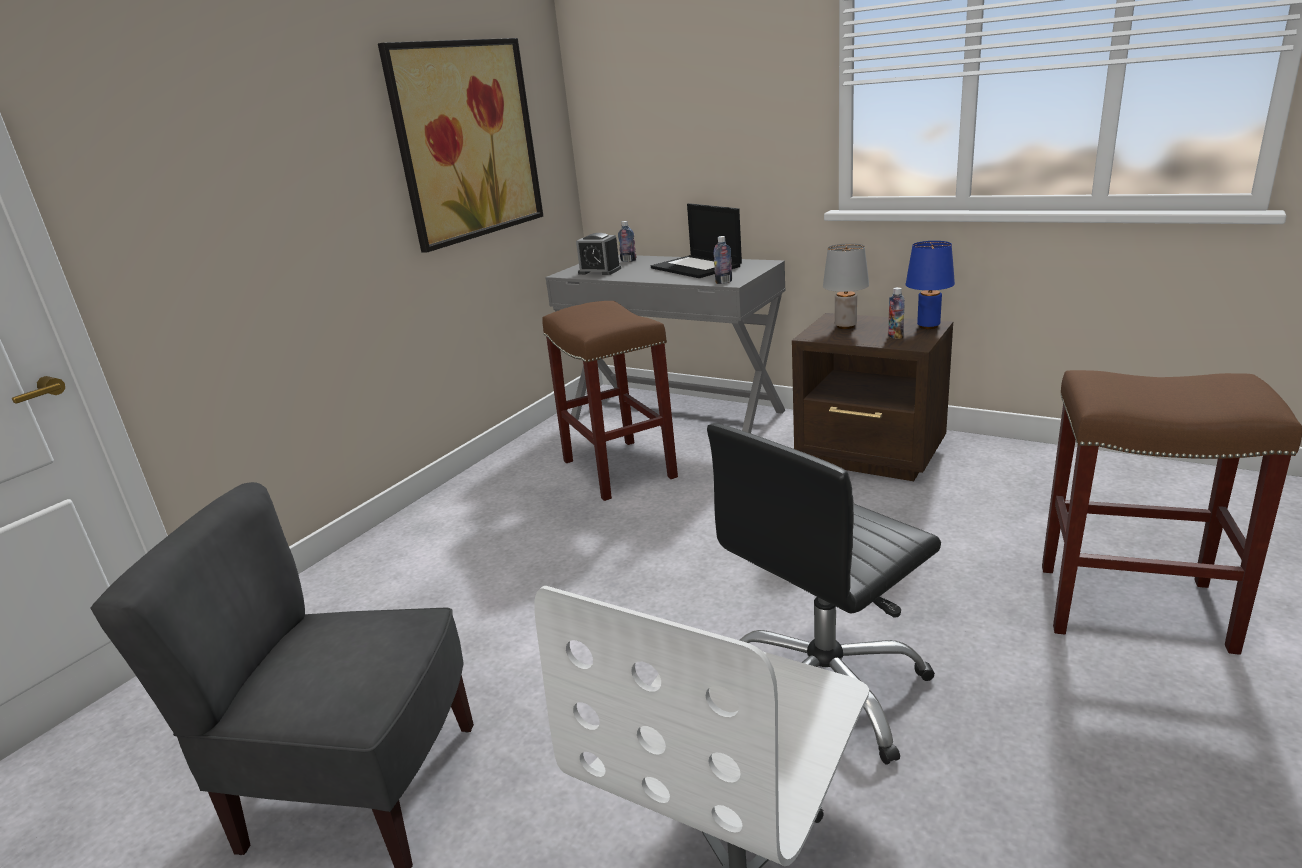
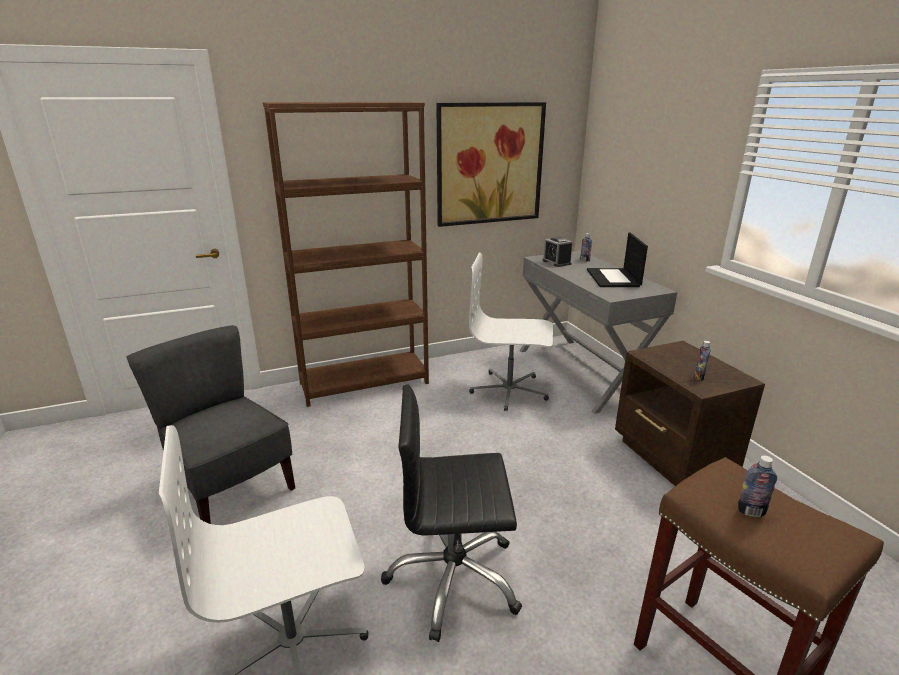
camera: 35 degrees right, 0 degrees up
(394, 546) = (364, 383): none -> brown bookcase
(617, 468) = (509, 391): brown stool -> white office chair
(723, 282) = (608, 295): bottle -> bottle (751, 511)
(846, 326) = (678, 356): grey table lamp -> none
(928, 326) = (737, 379): blue table lamp -> none

